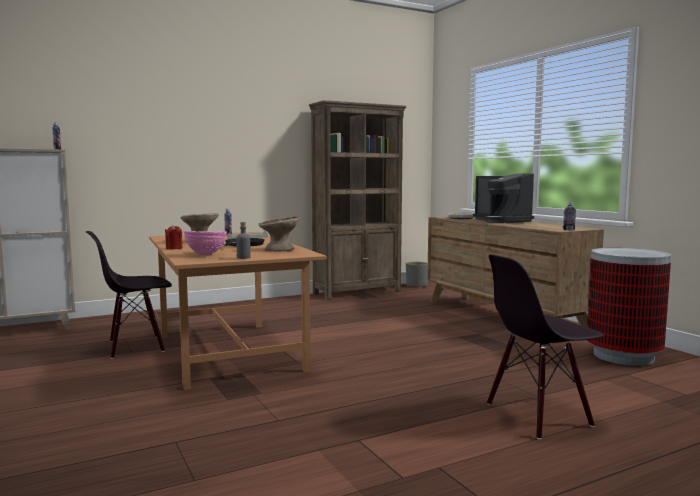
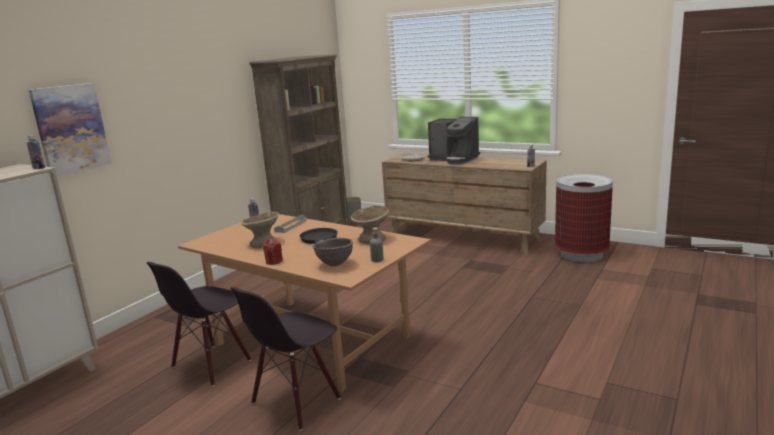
camera: 30 degrees left, 10 degrees up
(114, 132) = (71, 128): none -> picture
(205, 255) = (335, 264): pink bowl -> brown bowl
(538, 415) = (602, 321): black chair -> black chair (296, 402)

